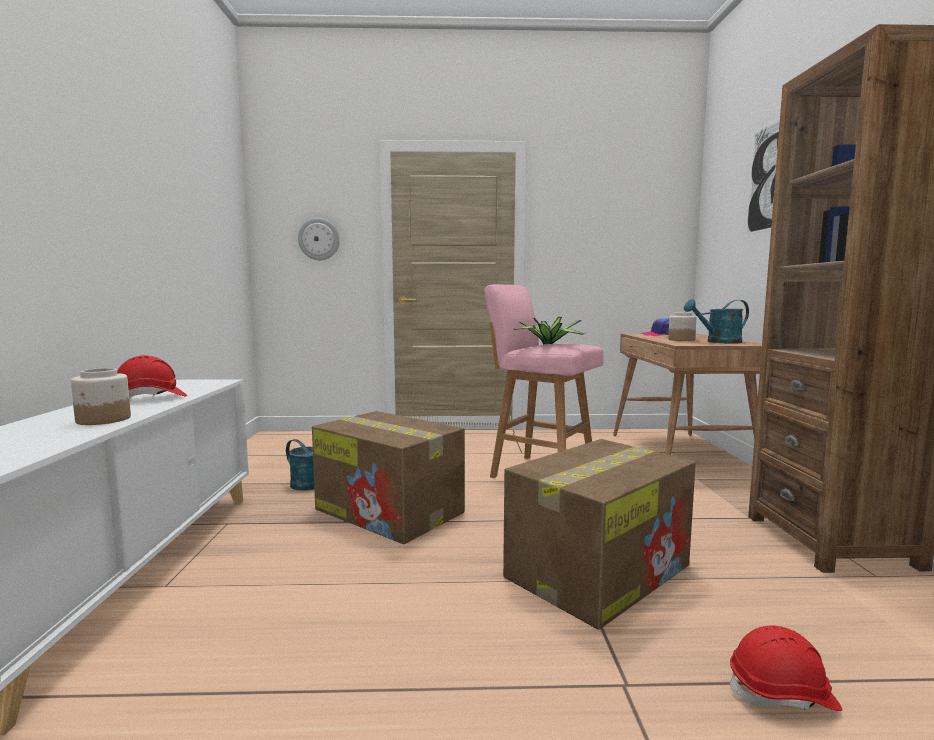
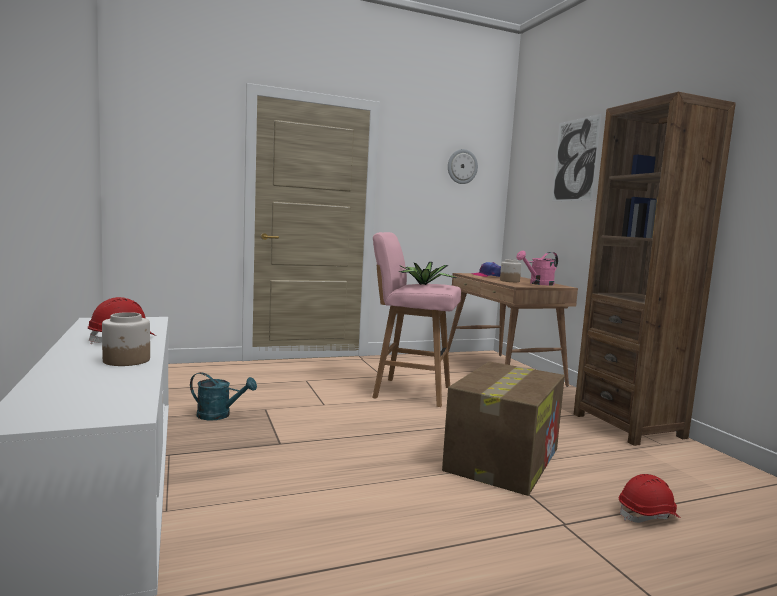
camera: 20 degrees left, 0 degrees up
(319, 239) = (181, 173): wall clock -> wall clock (462, 166)
(391, 511) = (313, 431): cardboard box -> none
(718, 342) = (538, 284): turquoise watering can -> pink watering can

